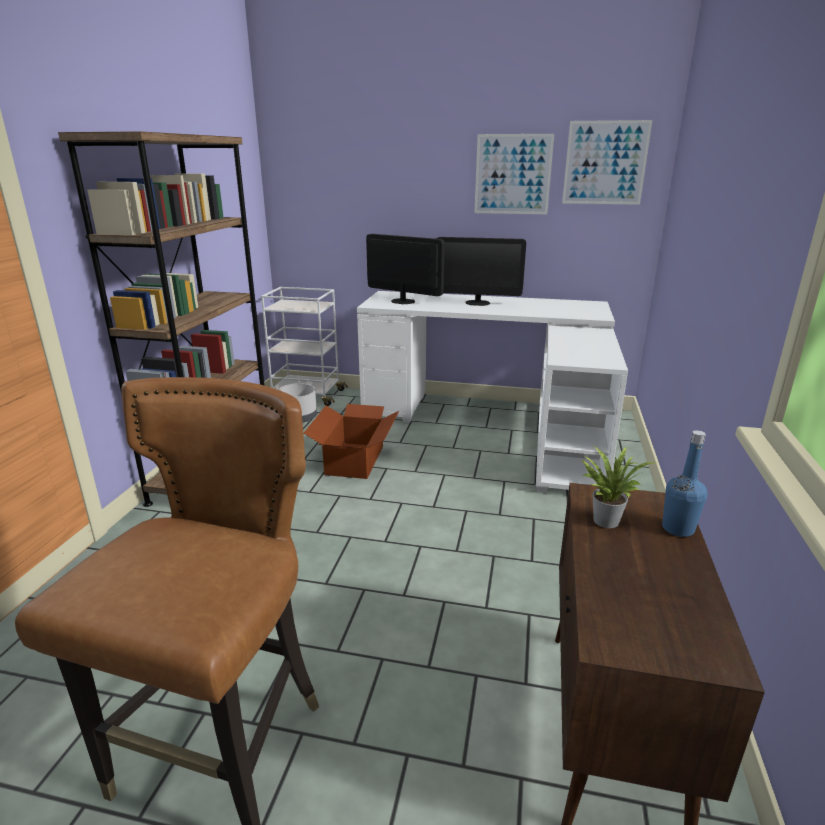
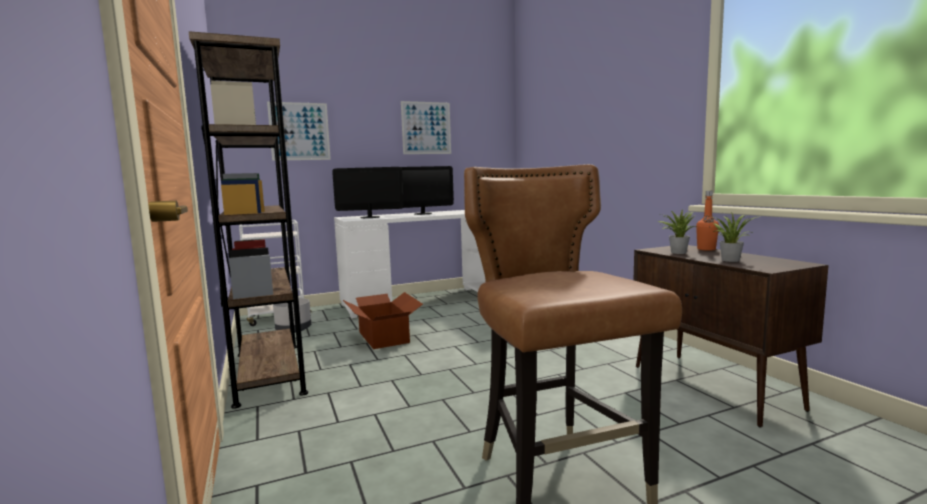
camera: 35 degrees left, 15 degrees down
(605, 163) = (480, 121): picture -> picture (299, 131)
(626, 582) = (730, 260): none -> potted plant
(678, 529) = (706, 249): blue bottle -> orange bottle

